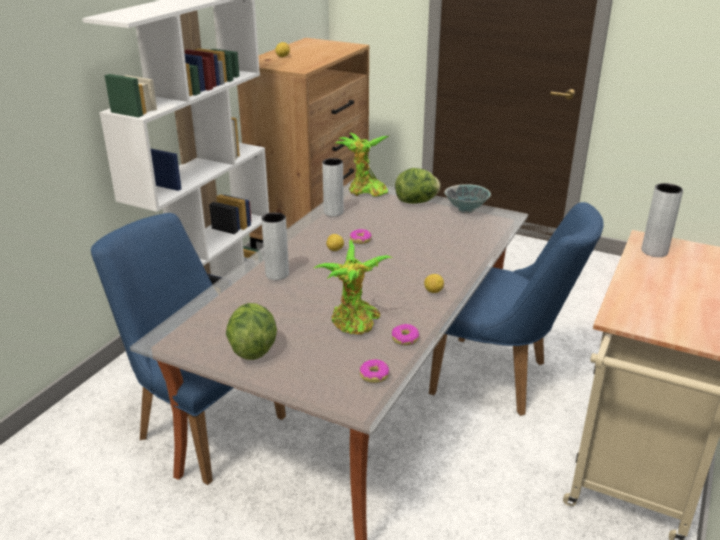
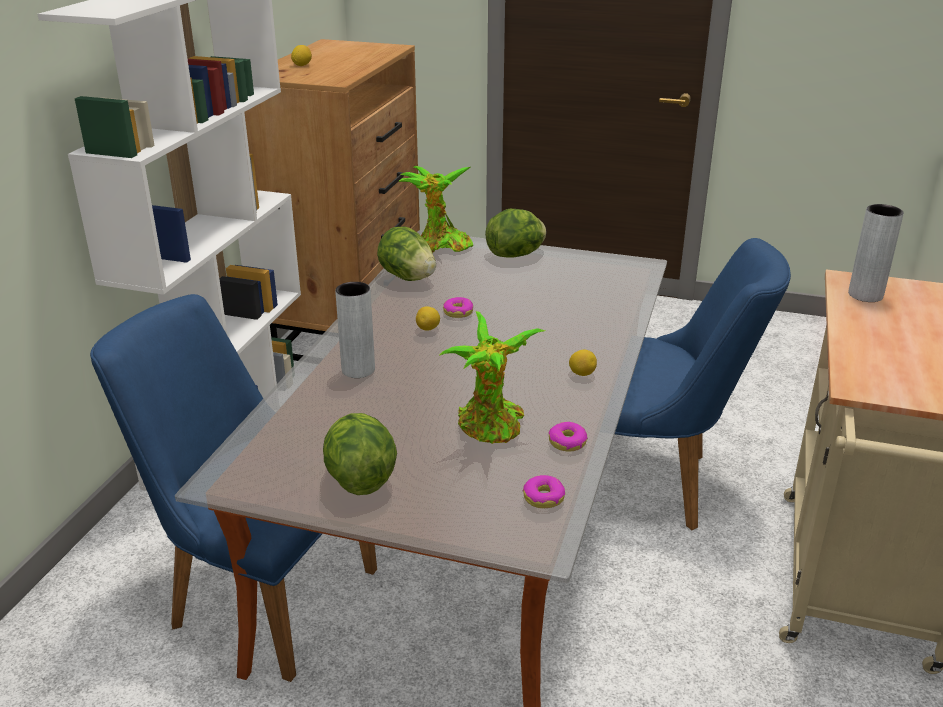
camera: 10 degrees left, 0 degrees up
(333, 212) = (407, 277): grey vase -> lettuce
(466, 210) = (585, 261): bowl -> none

